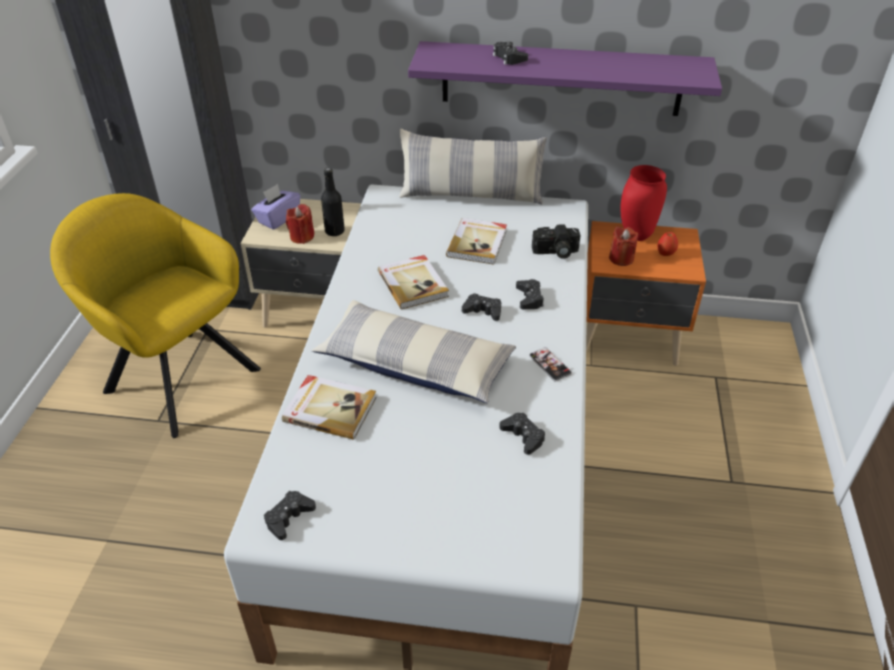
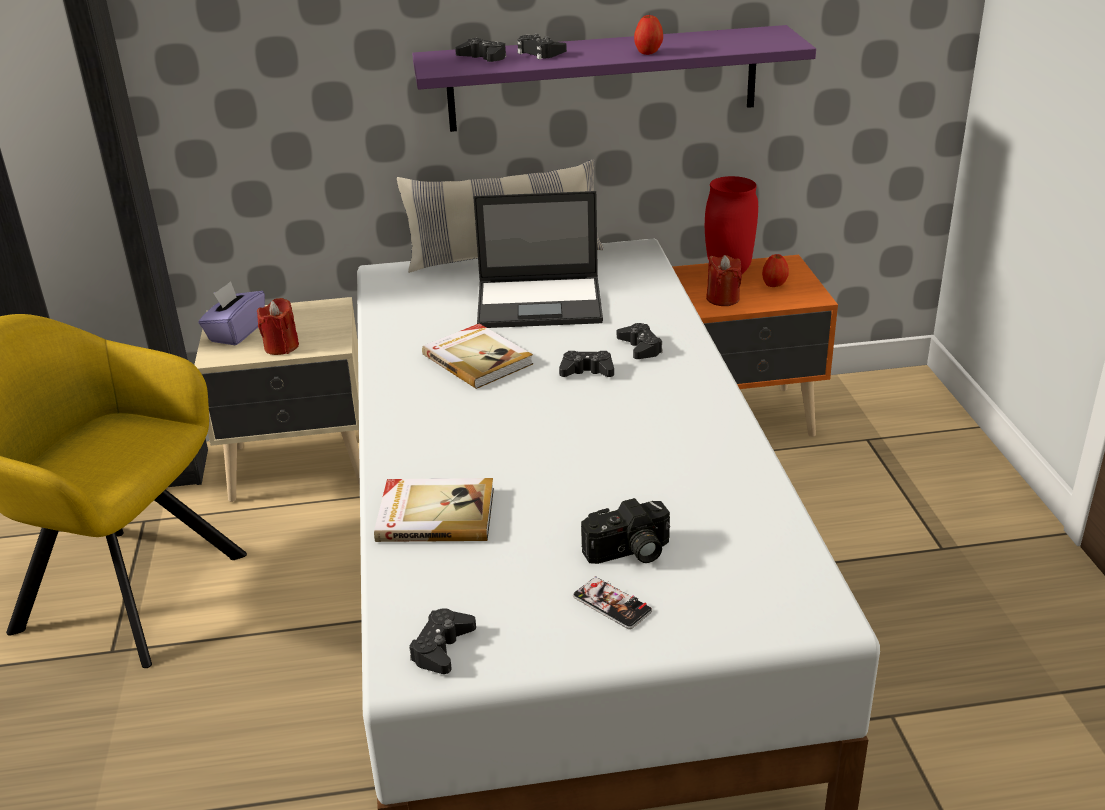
camera: 15 degrees left, 10 degrees down
(334, 231) = (326, 333): black bottle -> none
(415, 364) = (528, 443): pillow -> none
(478, 243) = (541, 302): book -> laptop
(523, 436) = (713, 491): black game controller -> black game controller (483, 58)
(550, 365) = (705, 410): phone -> phone (612, 604)
(555, 252) = (647, 295): camera -> camera (629, 553)
(589, 71) = (648, 52): none -> apple

